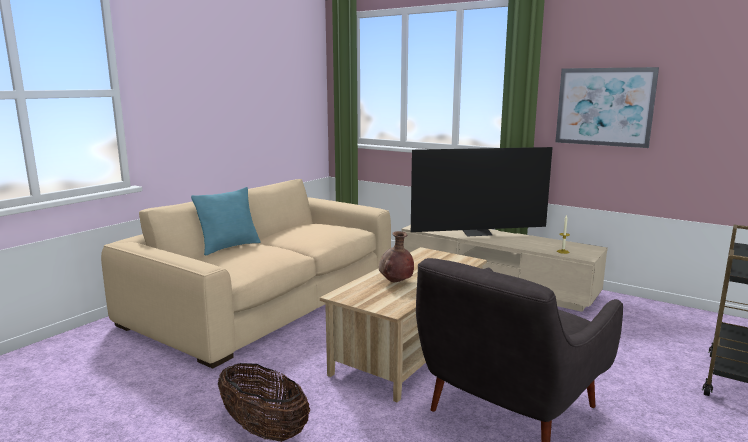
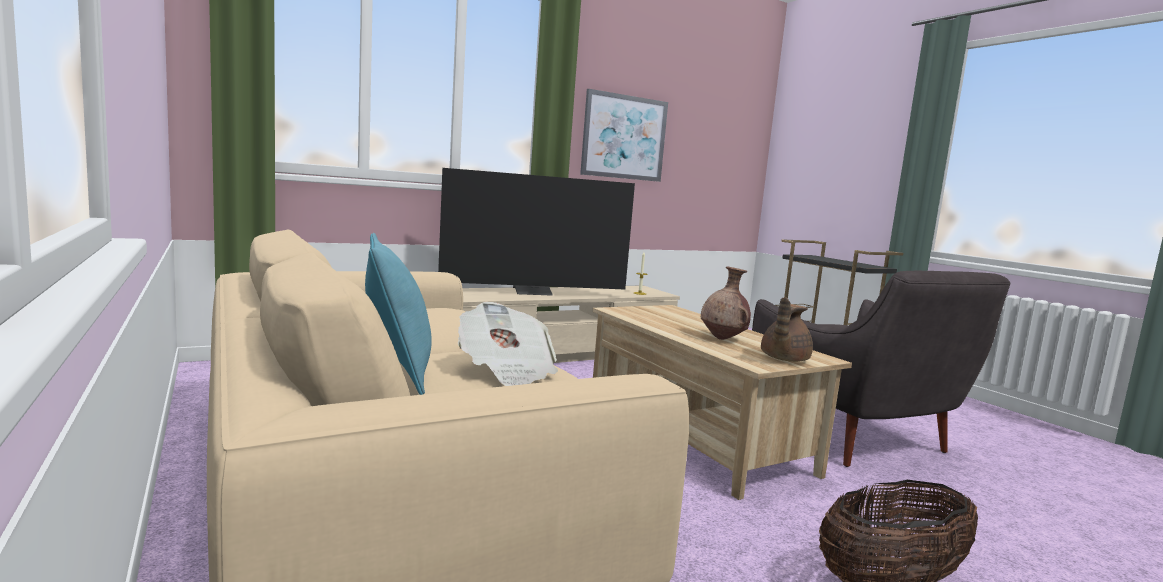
camera: 65 degrees left, 5 degrees down
(244, 257) = (506, 371): none -> newspaper
(367, 300) = (783, 359): none -> brown teapot
(477, 233) = (533, 292): television -> television turned 60 degrees clockwise

